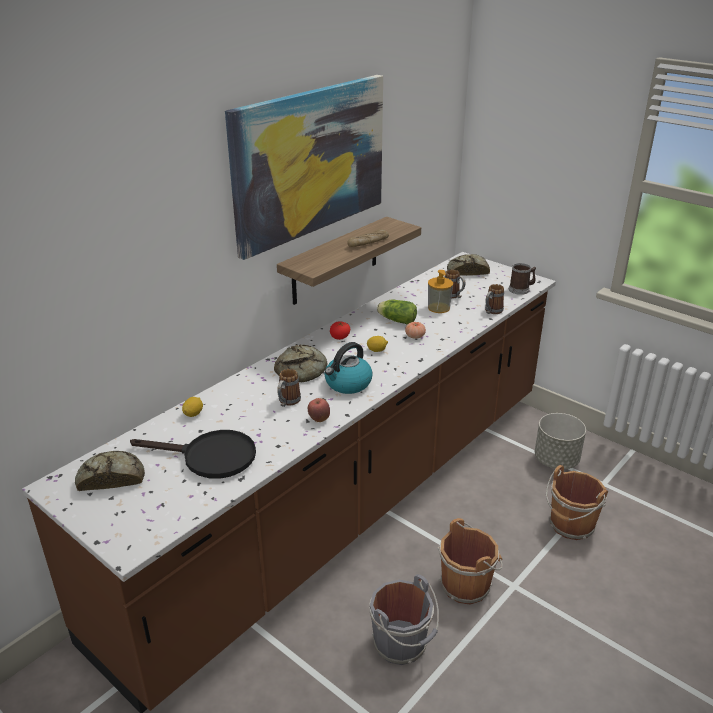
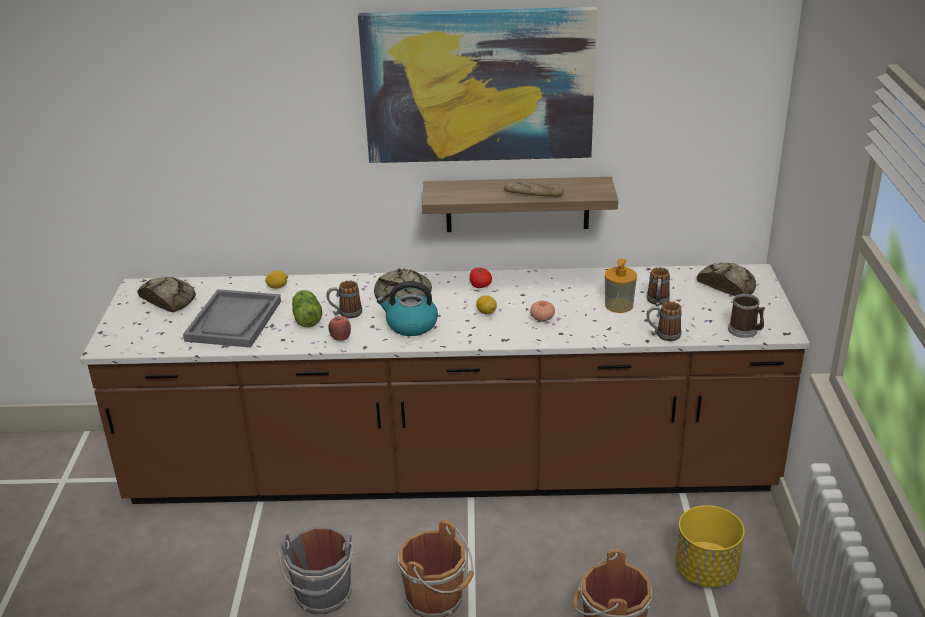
camera: 50 degrees right, 0 degrees up
(209, 457) = (234, 321): black frying pan -> grey tray
(396, 320) = (556, 296): lettuce -> lettuce (307, 317)
(556, 460) = (706, 571): grey planter -> yellow planter

